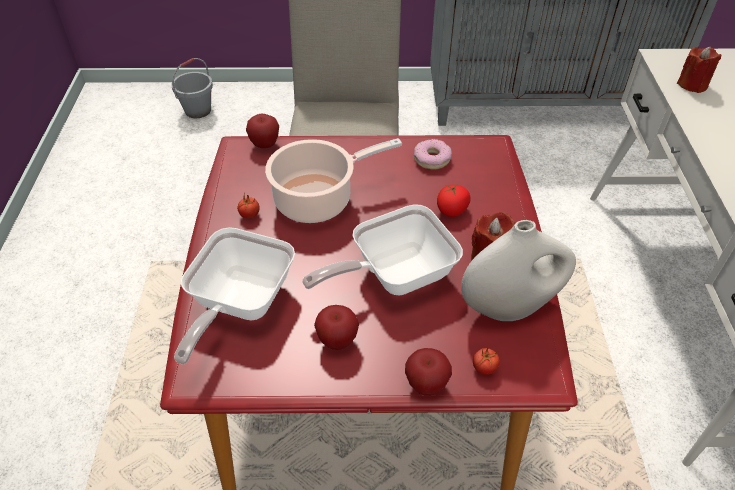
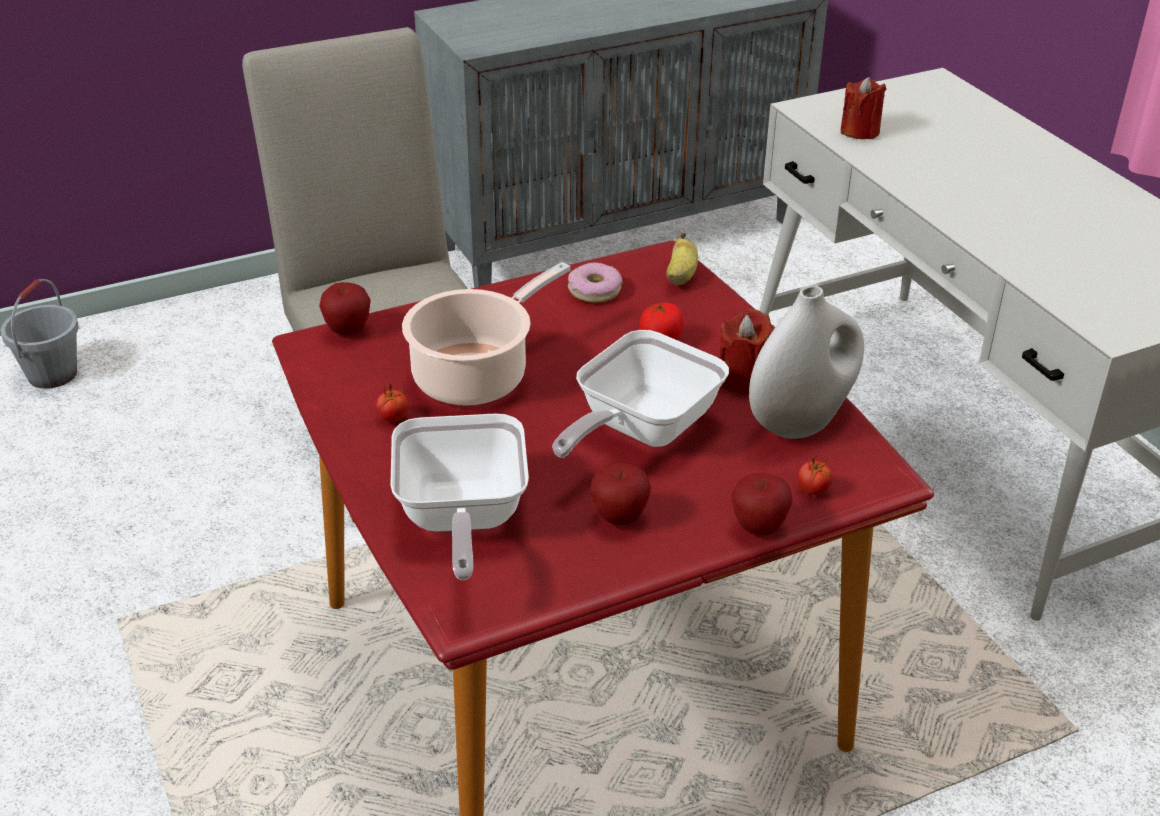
camera: 25 degrees left, 10 degrees down
(495, 165) = (680, 277): none -> banana

